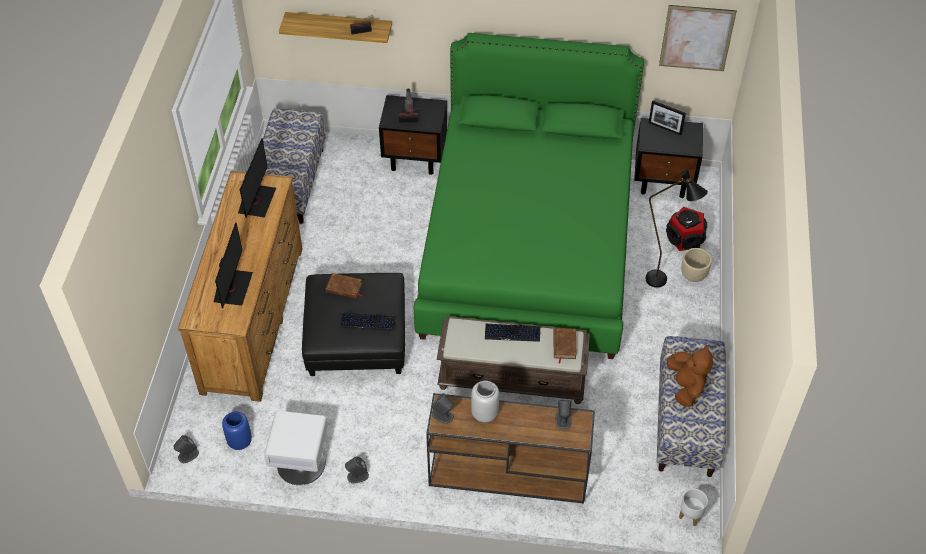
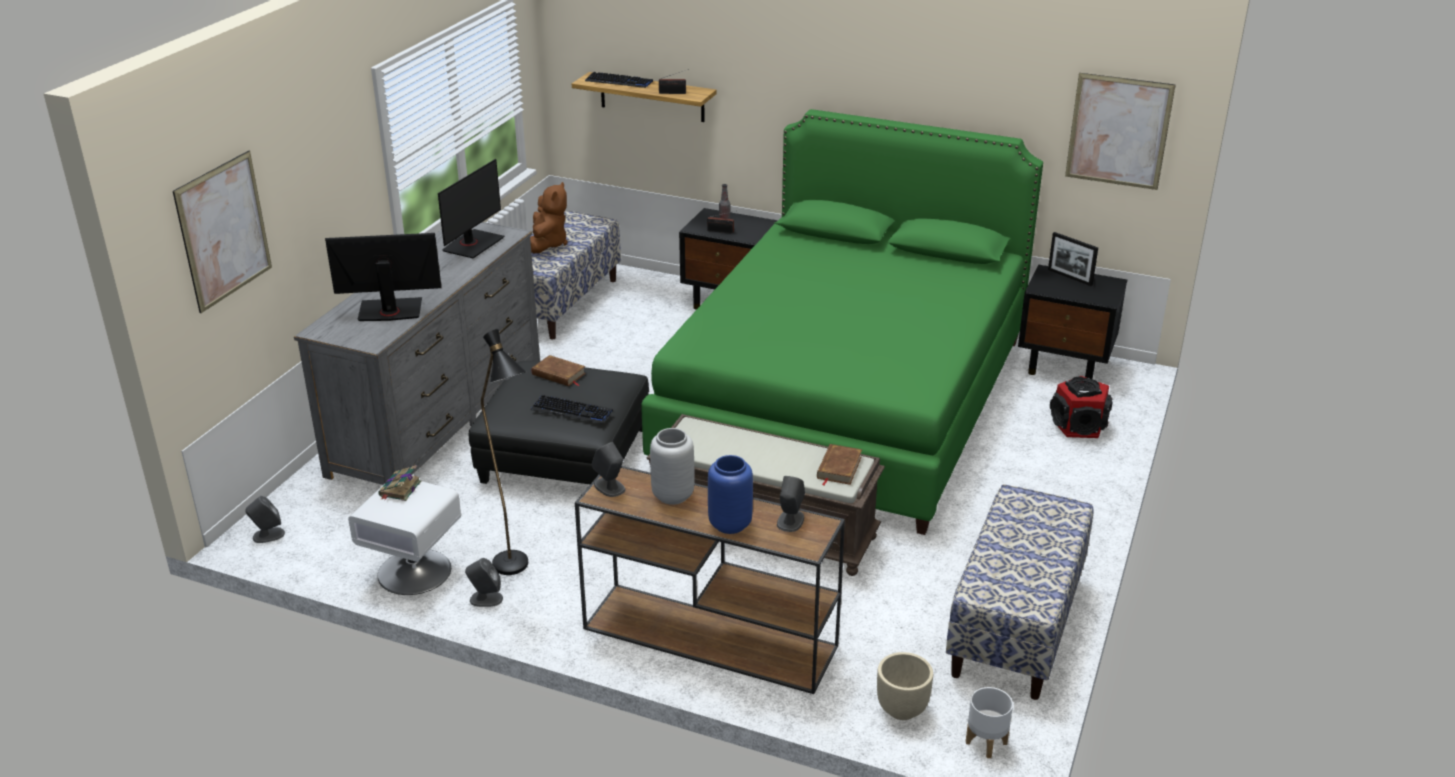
camera: 15 degrees right, 20 degrees down
(131, 290) = (224, 231): none -> picture
(232, 288) = (390, 311): monitor -> monitor turned 120 degrees counterclockwise
(239, 441) = (345, 533): blue vase -> blue vase (729, 524)
(253, 318) = (438, 416): brown dresser -> grey dresser
(287, 423) = (399, 489): none -> book
(512, 333) = (767, 444): keyboard -> keyboard (619, 81)
(663, 283) = (1030, 466): black floor lamp -> black floor lamp (517, 571)
(686, 386) = (1013, 544): brown plush toy -> brown plush toy (547, 244)
(693, 276) = (1079, 466): beige planter -> beige planter (902, 710)

